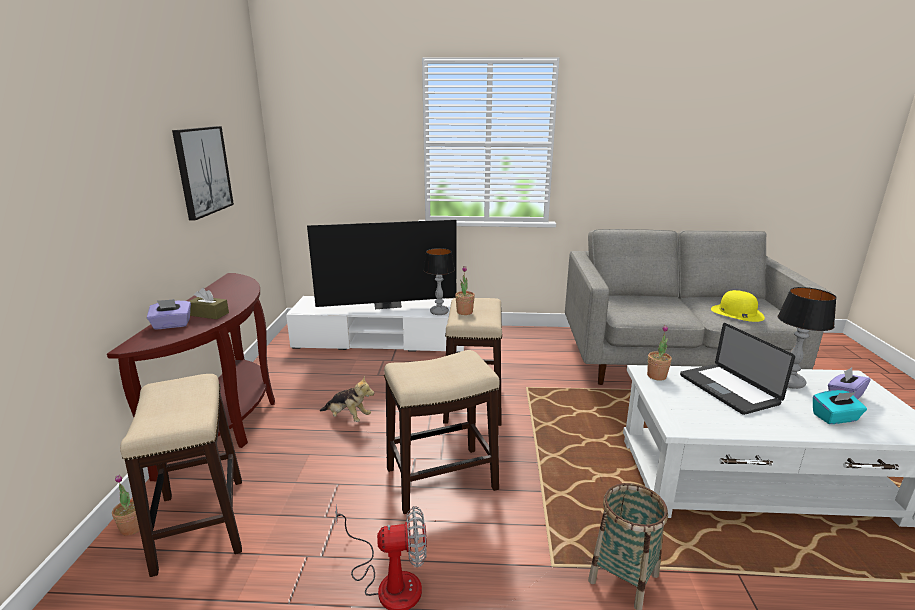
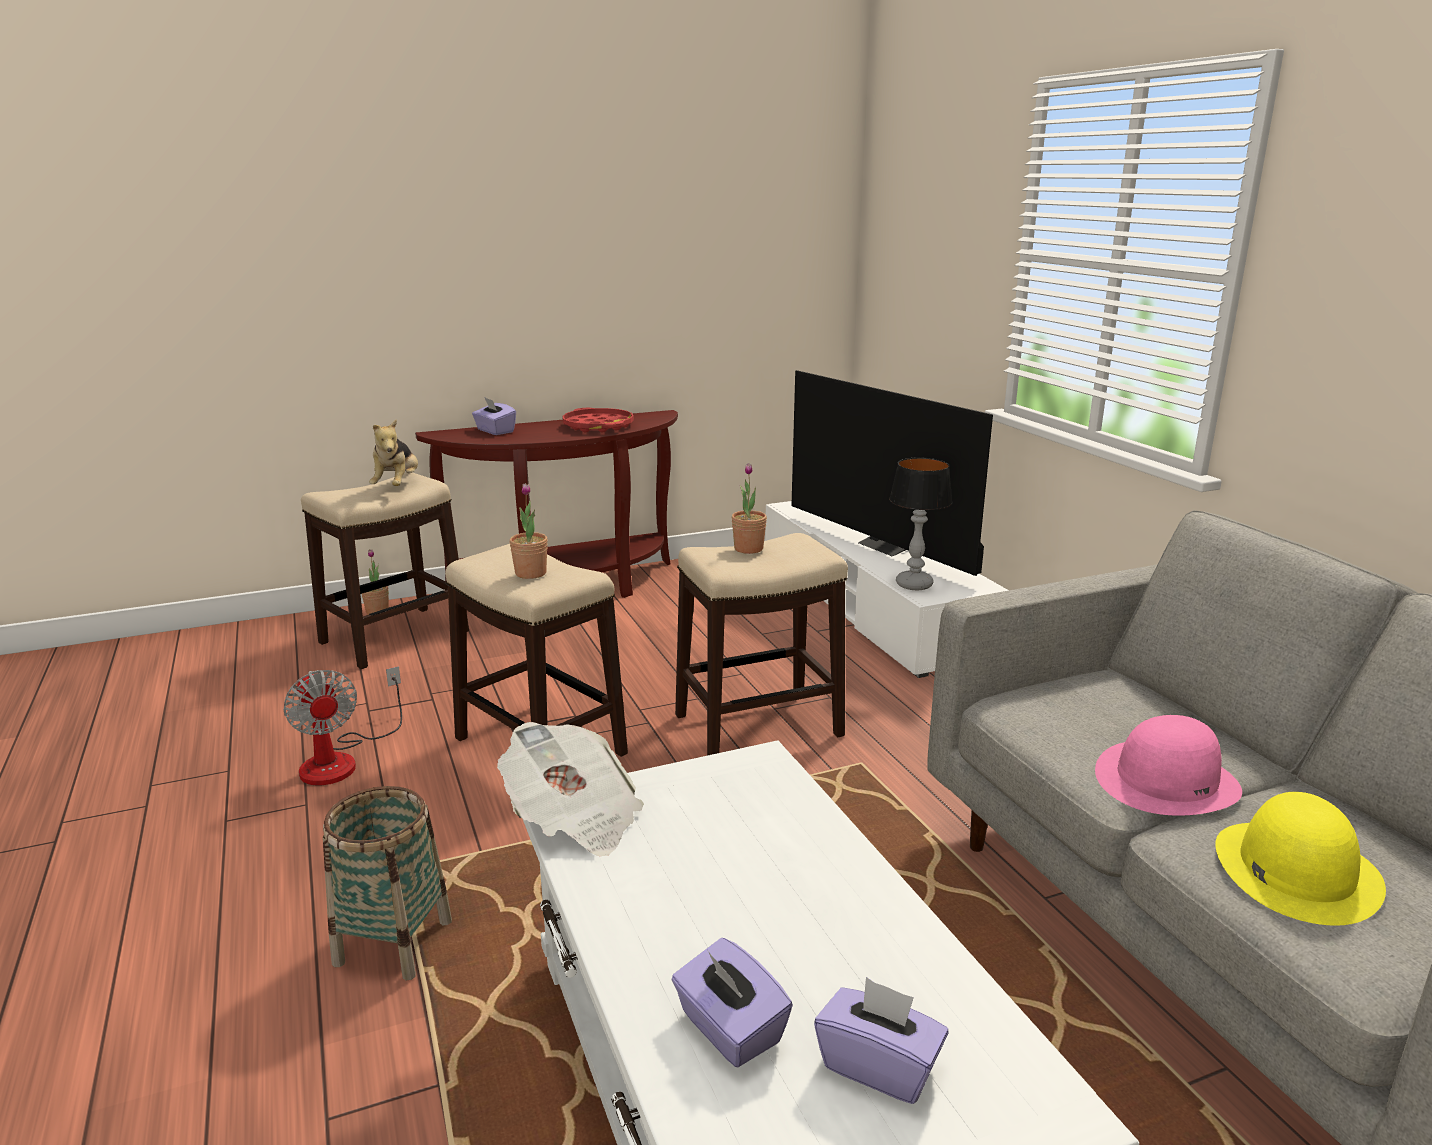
camera: 65 degrees right, 0 degrees up
(203, 171) = (656, 263): picture -> none
(209, 314) = (535, 434): brown tissue box -> none
(228, 295) = (598, 426): none -> red tray
(348, 417) = (632, 647): plush toy -> plush toy (397, 486)
(656, 376) = (751, 773): potted plant -> potted plant (530, 573)
(683, 311) = (1167, 780): none -> pink hat
(690, 424) = (574, 818): none -> newspaper
(728, 389) = (760, 863): laptop -> none
(788, 383) = (881, 961): table lamp -> none
(835, 418) = (729, 1029): turquoise tissue box -> purple tissue box

